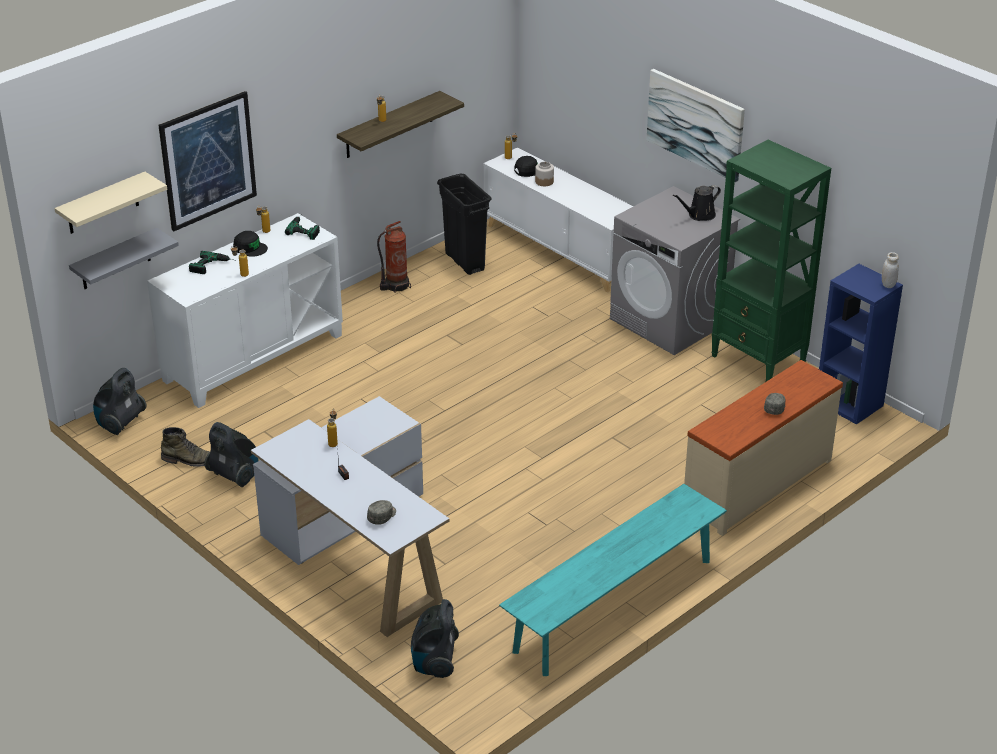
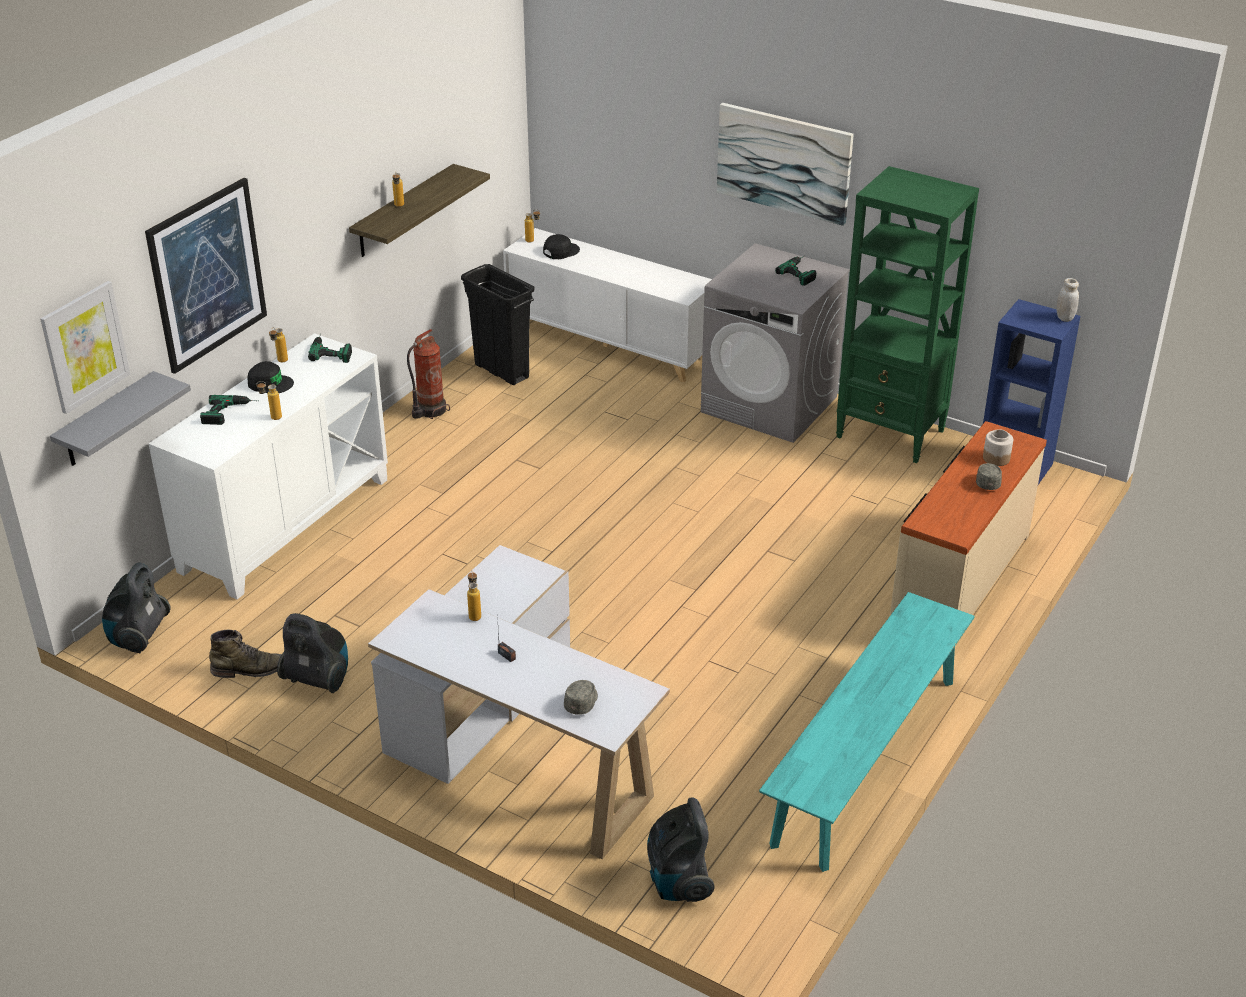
camera: 15 degrees left, 0 degrees up
(102, 204) = (85, 346): beige shelf -> picture
(544, 181) = (584, 262): jar -> jar (996, 458)
(699, 215) = (802, 272): black watering can -> power drill

